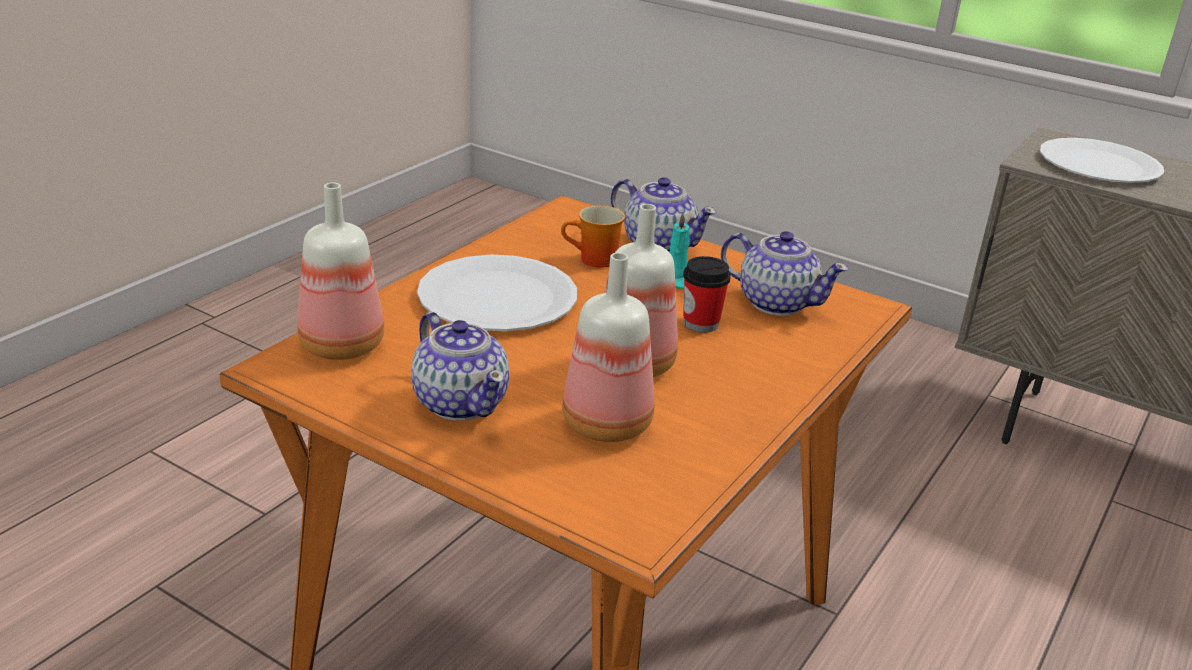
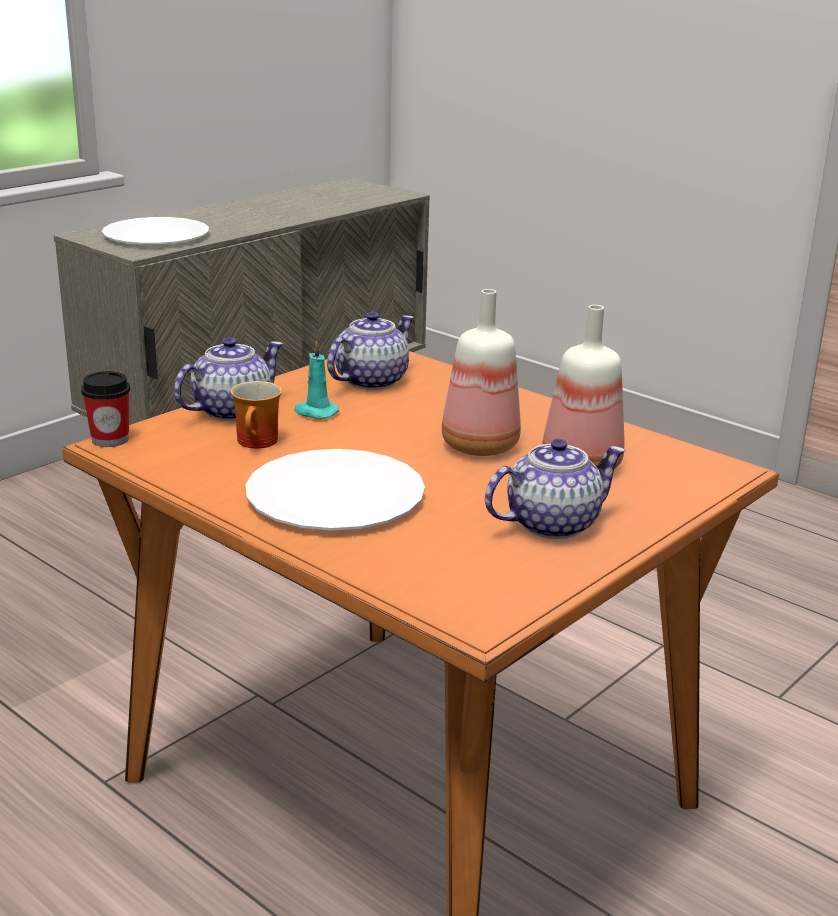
camera: 80 degrees left, 5 degrees down
(345, 346) = (435, 581): bottle -> none
(701, 323) = (405, 413): cup -> cup (110, 439)

